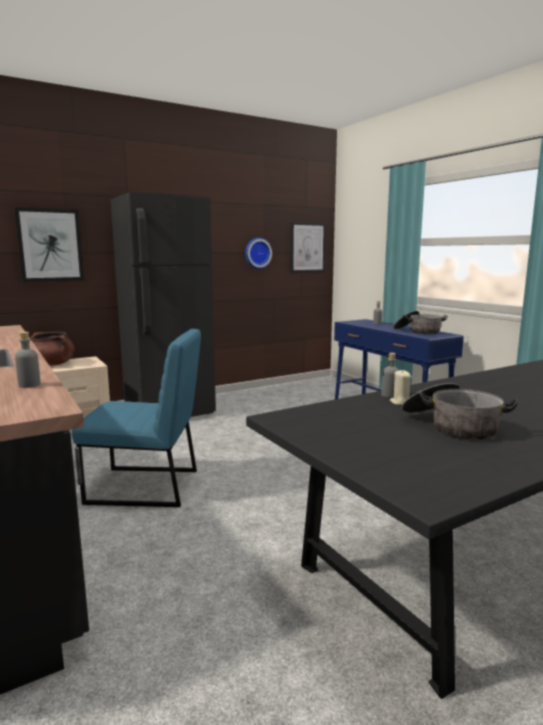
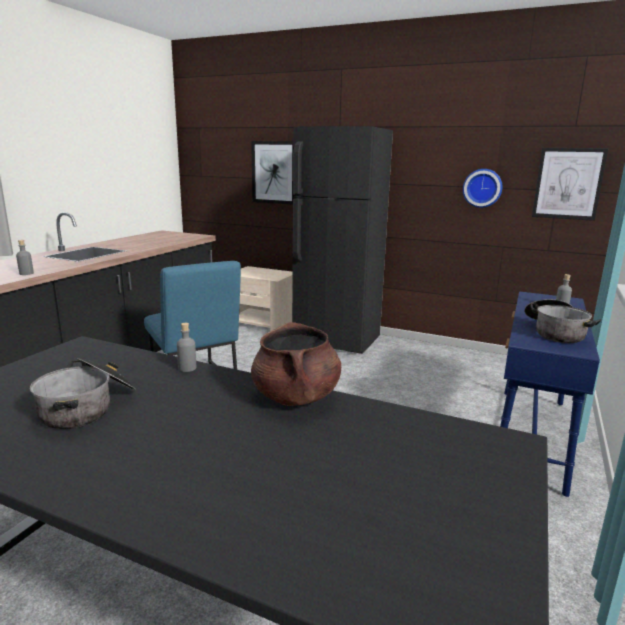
camera: 55 degrees right, 5 degrees up
(53, 364) = (257, 271): brown cooking pot -> brown cooking pot (296, 397)
(400, 402) = (163, 376): beige candle -> none

